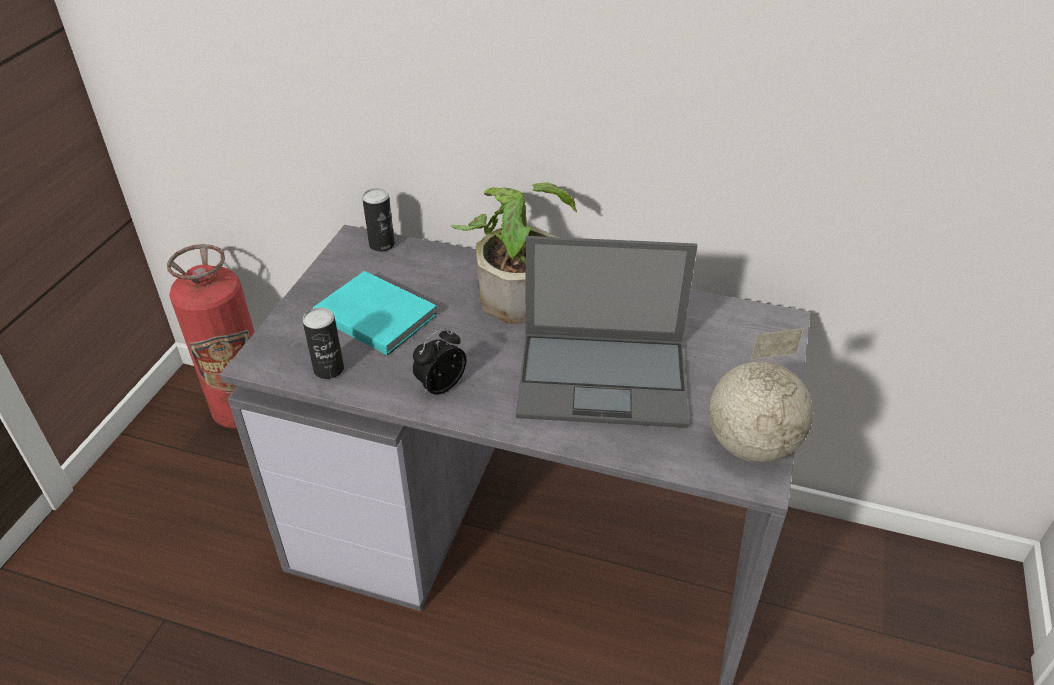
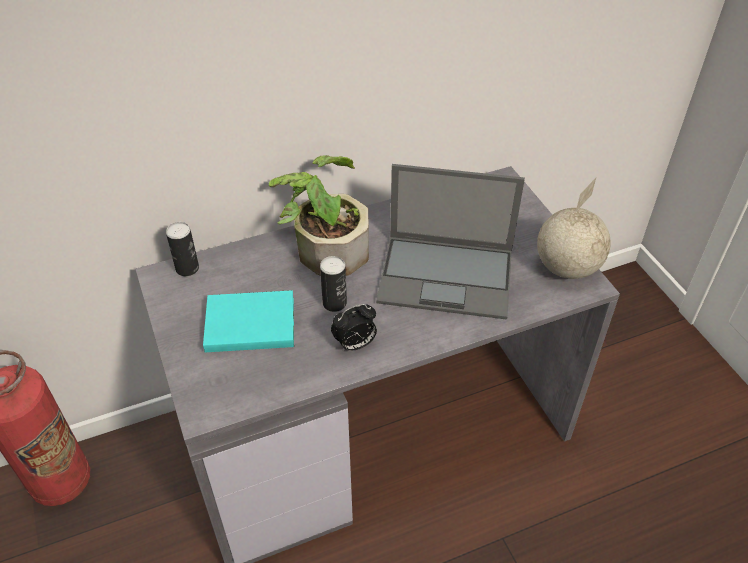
camera: 40 degrees left, 5 degrees up
(329, 369) = (264, 383): can -> can (334, 303)
(440, 385) = (355, 344): alarm clock -> alarm clock turned 120 degrees counterclockwise
(605, 378) = (447, 276): laptop -> laptop turned 45 degrees clockwise

